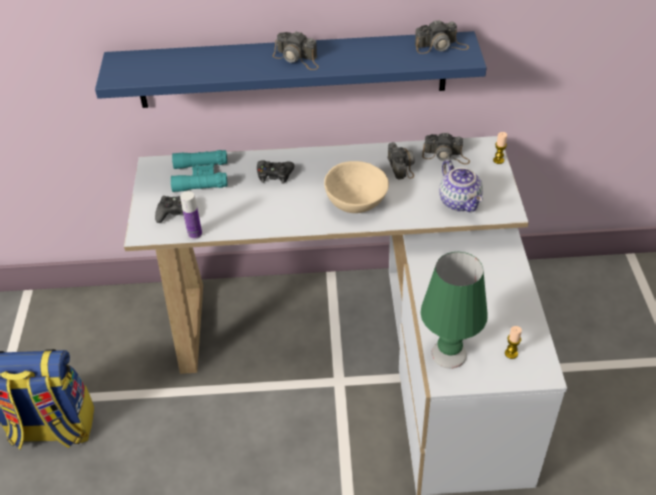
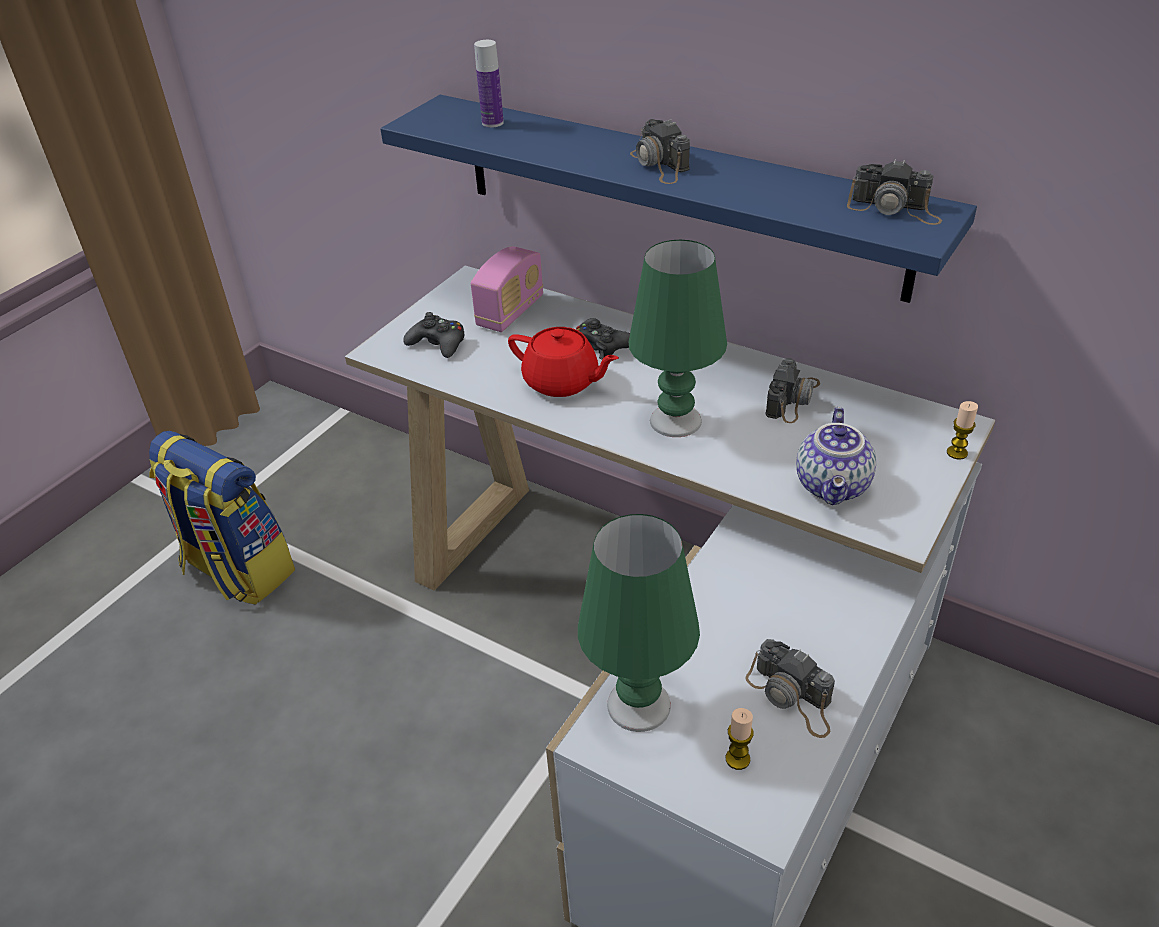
camera: 35 degrees right, 5 degrees down
(195, 234) = (434, 375): bottle -> bottle (492, 123)
(200, 176) = (510, 312): turquoise binoculars -> radio
(274, 206) = (562, 382): none -> red teapot
(355, 201) = (675, 420): beige bowl -> green table lamp
(446, 156) = (873, 413): camera -> camera (792, 697)

